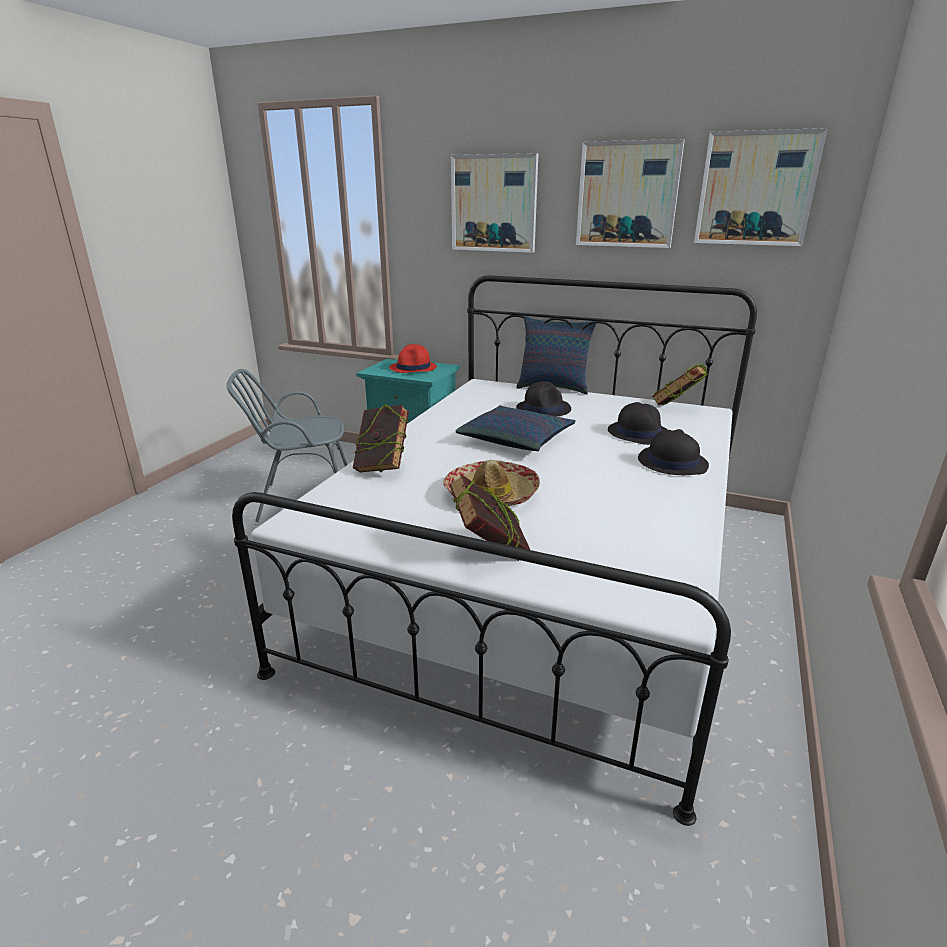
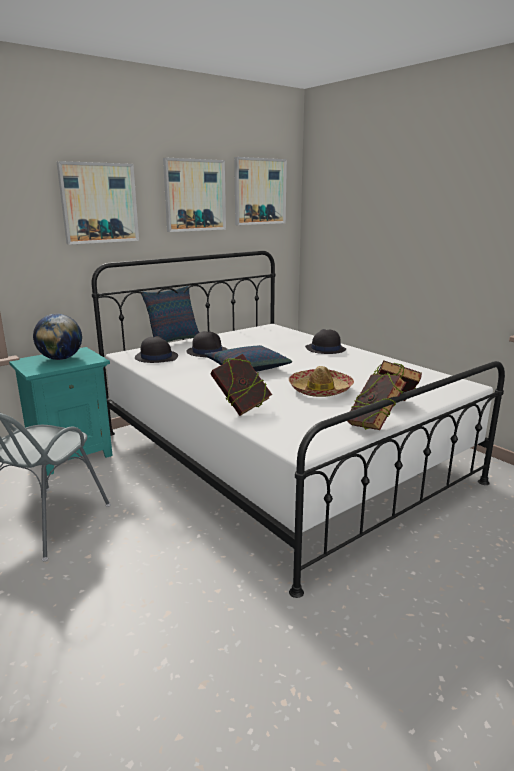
camera: 60 degrees left, 5 degrees down
(413, 368) = (61, 359): red hat -> globe
(638, 432) = (278, 344): black hat -> black hat (156, 357)
(676, 409) = (257, 330): book -> book (373, 426)

